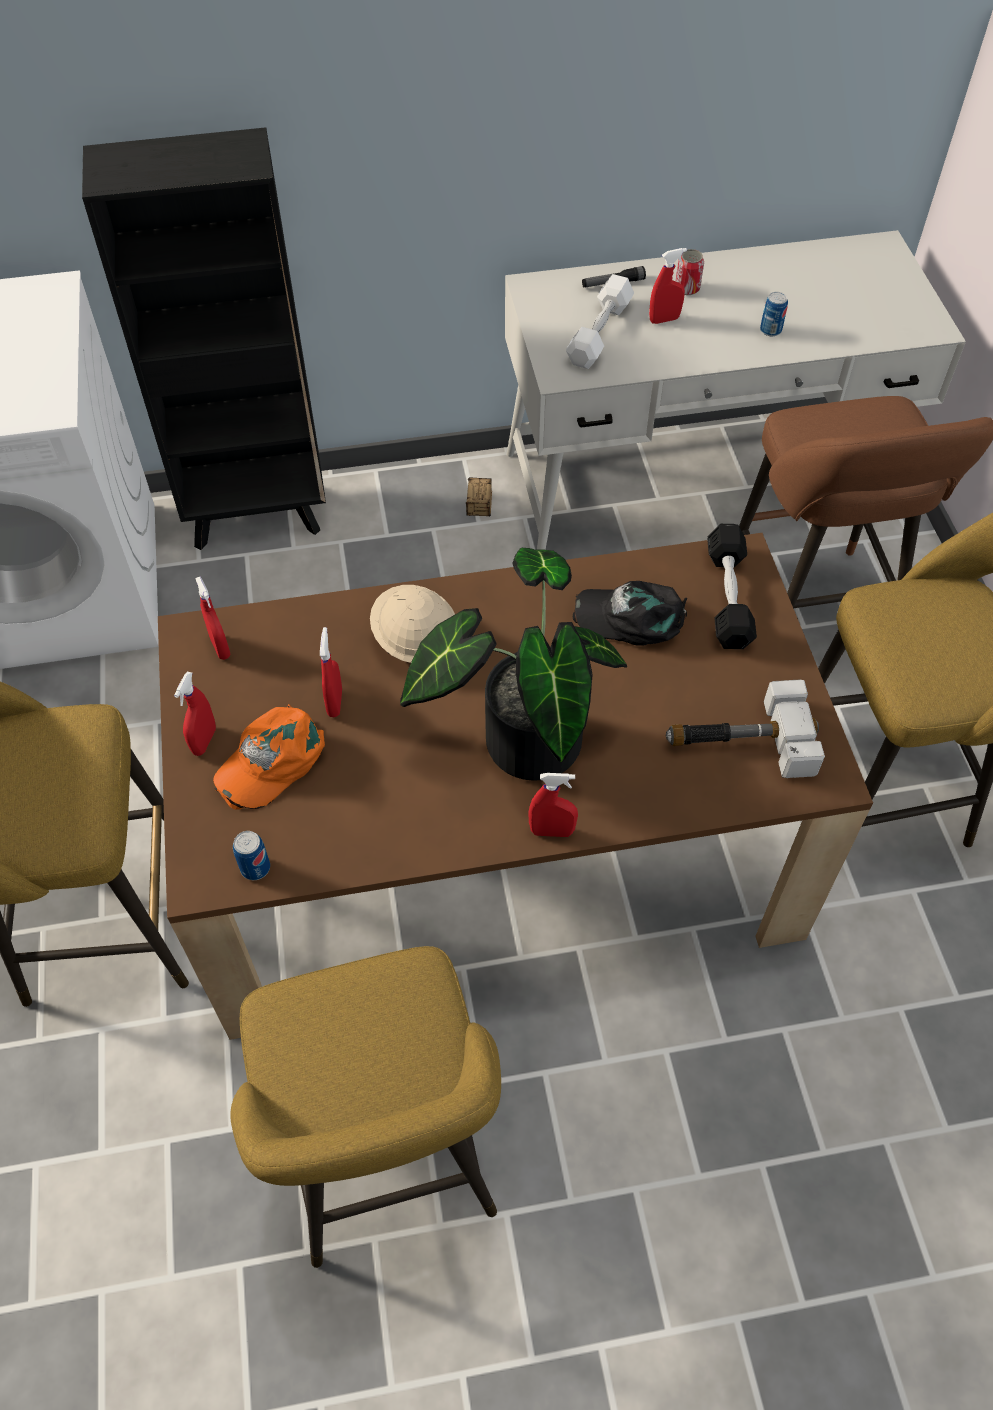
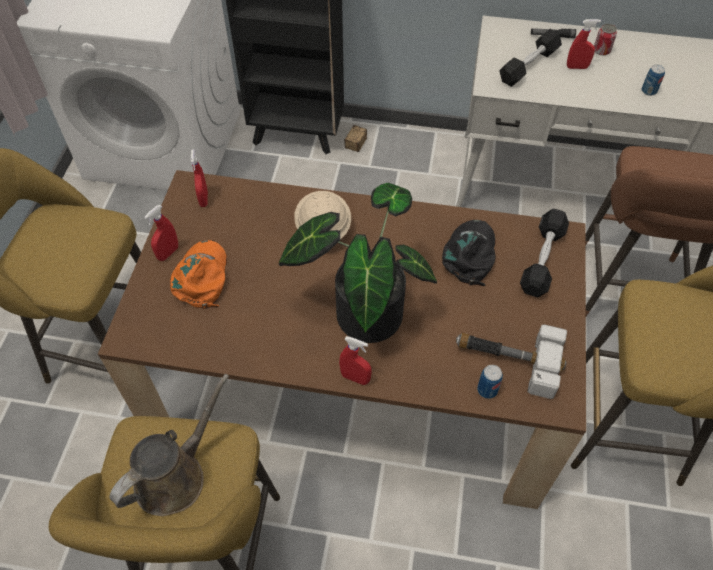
camera: 20 degrees right, 0 degrees up
(255, 868) = (162, 340): can -> can (487, 390)
(271, 760) = (202, 277): orange cap -> orange cap turned 120 degrees clockwise
(335, 702) = (256, 253): red spray bottle -> none
(363, 1046) = (175, 476): none -> brown watering can
(477, 521) = (429, 173): storage box -> storage box (349, 153)
(599, 333) = (529, 66): white dumbbell -> black dumbbell
(631, 617) = (470, 254): black cap -> black cap turned 75 degrees clockwise

